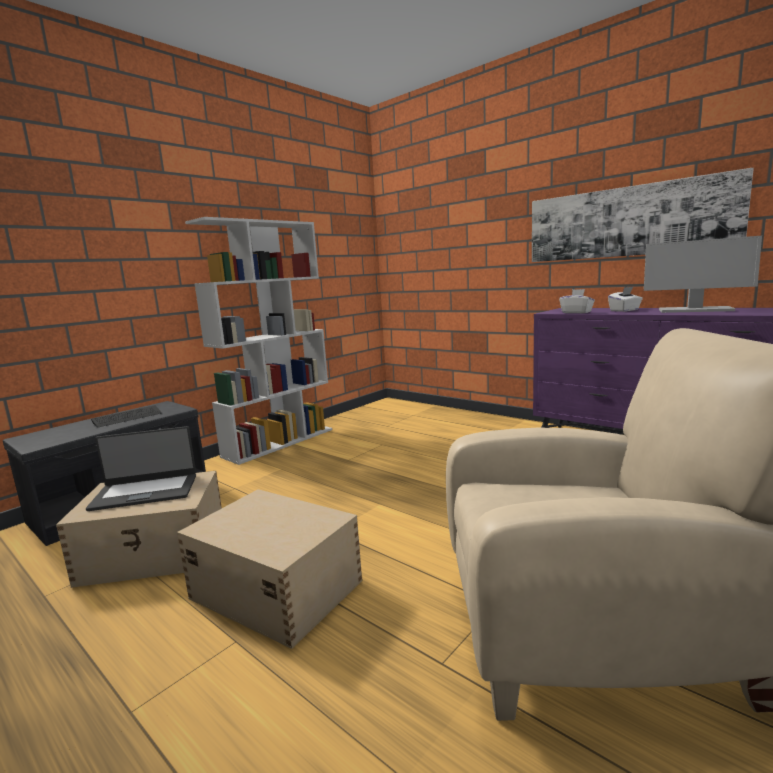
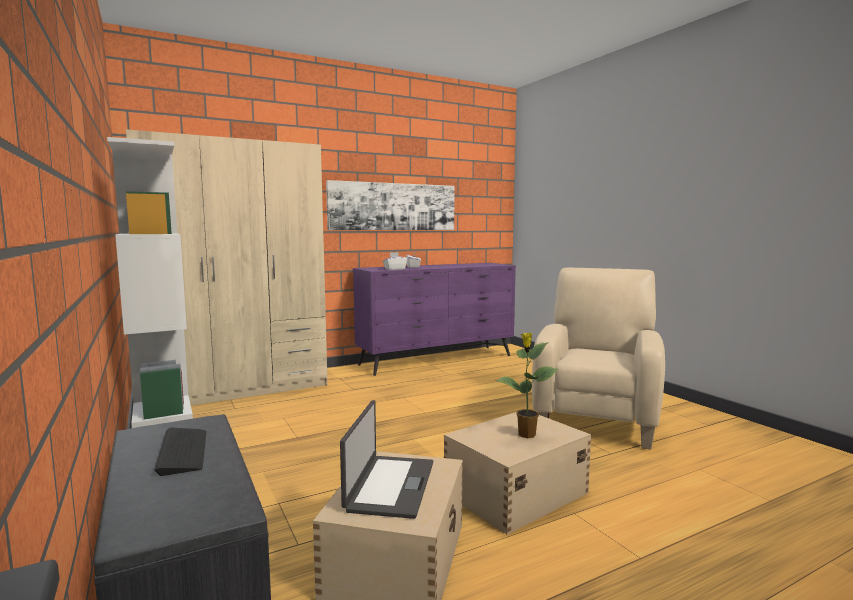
camera: 70 degrees left, 5 degrees down
(265, 528) = (526, 435): none -> potted plant
(428, 414) = (240, 389): none -> beige wardrobe
(694, 310) = (447, 265): monitor -> none

